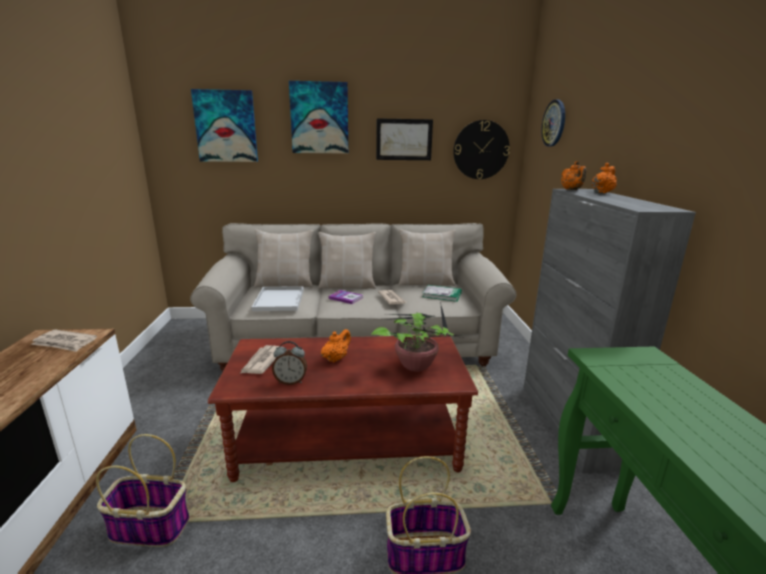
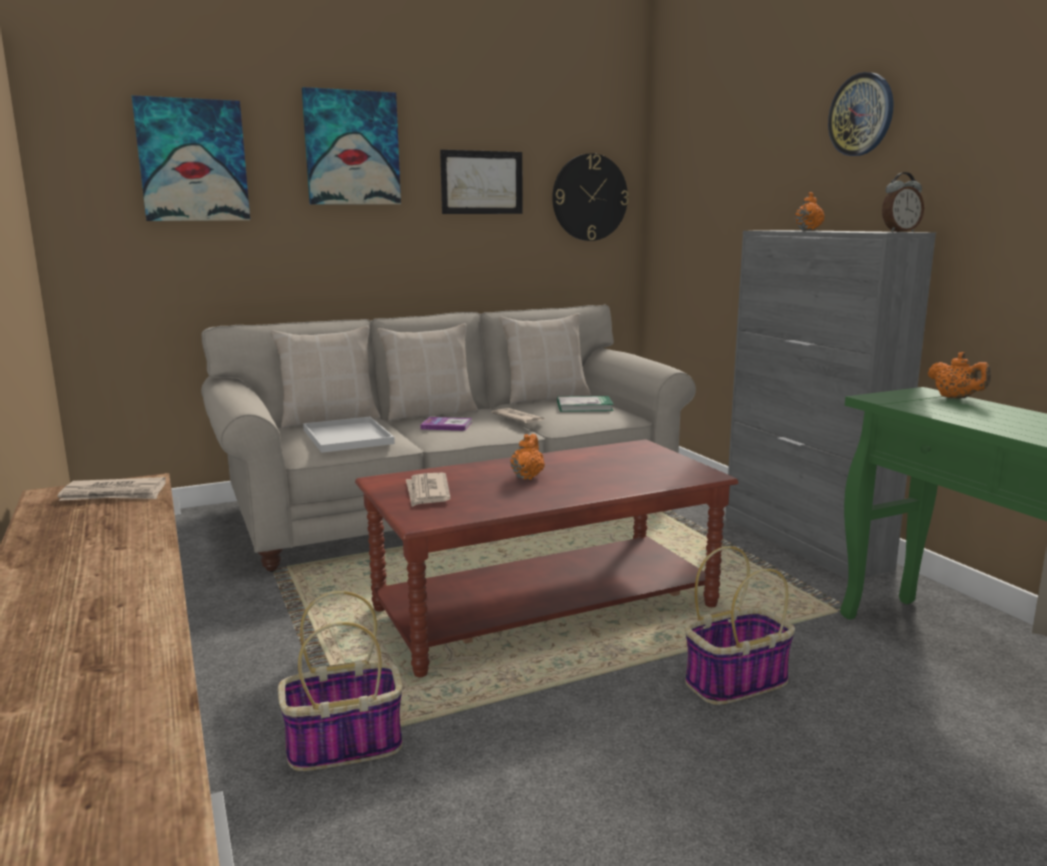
camera: 20 degrees left, 5 degrees down
(291, 381) = (496, 503): alarm clock -> alarm clock (899, 232)
(416, 365) = (640, 468): potted plant -> none
(554, 123) = (700, 154): wall clock -> wall clock (861, 115)
(572, 190) = (769, 230): orange teapot -> orange teapot (956, 398)

